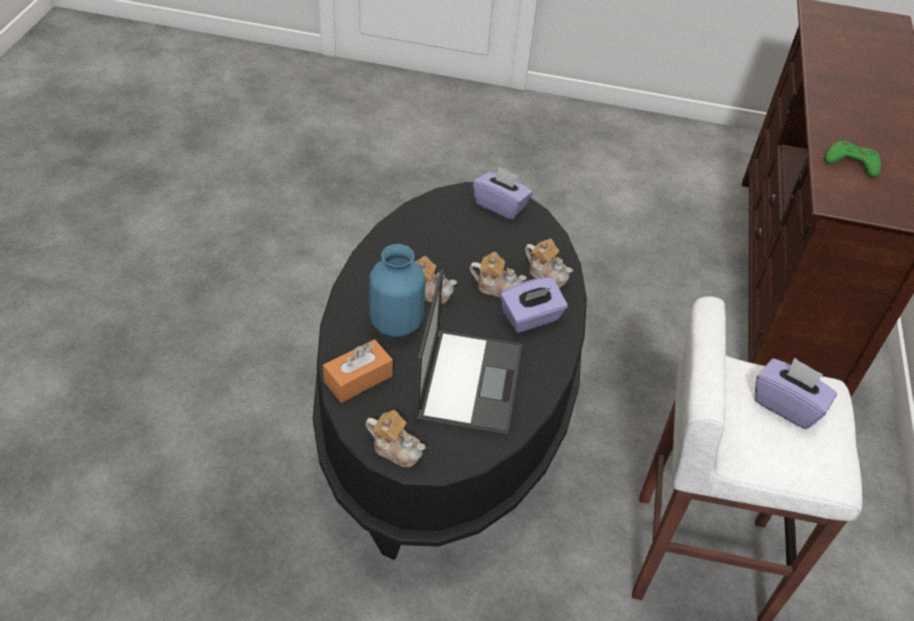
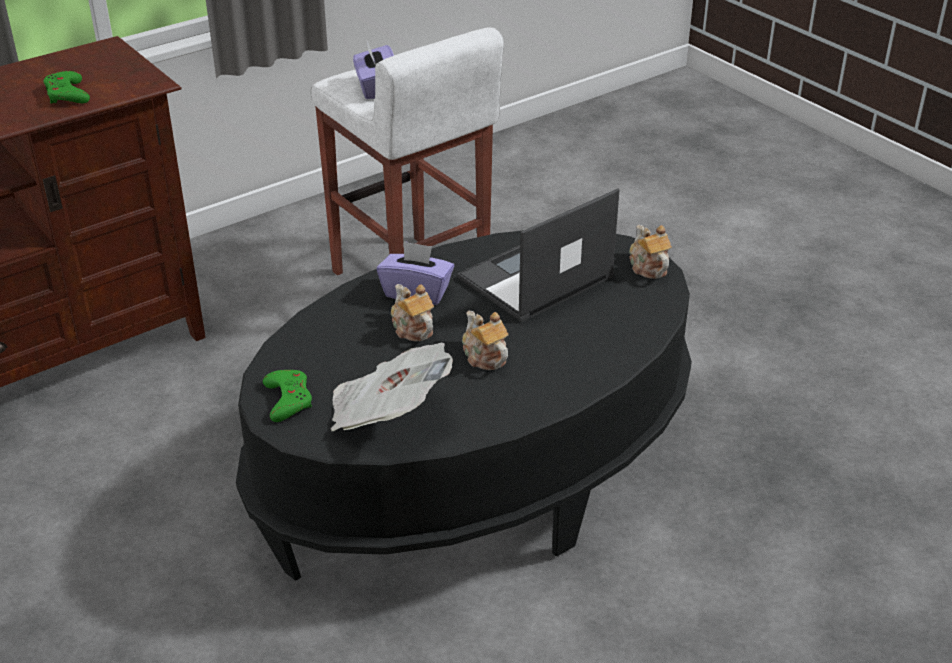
camera: 135 degrees left, 10 degrees down
(358, 379) = (633, 322): orange tissue box -> none
(397, 323) = (548, 346): blue vase -> none
(439, 226) = (388, 413): none -> newspaper
(501, 205) = (288, 399): purple tissue box -> green game controller
(547, 274) = (347, 315): teapot -> none

